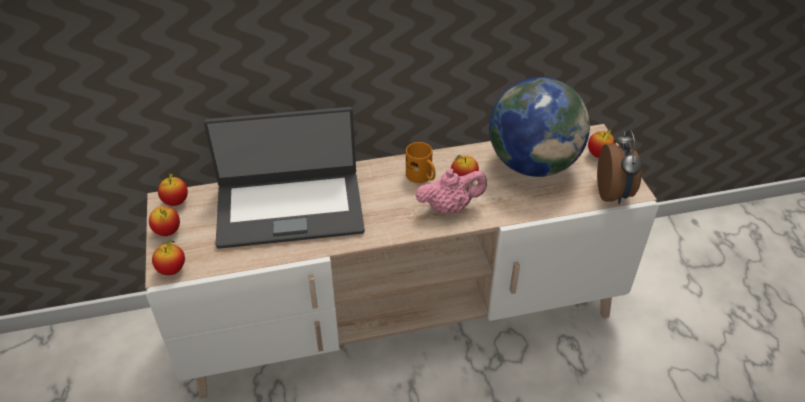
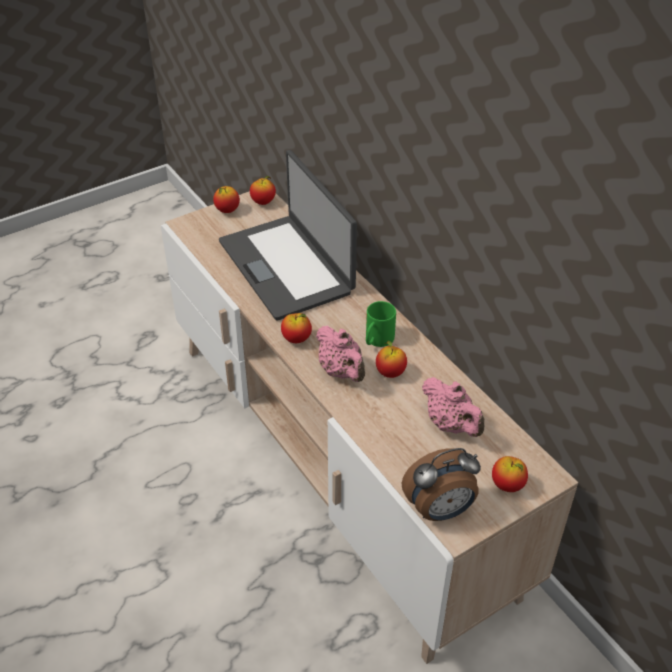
camera: 70 degrees right, 0 degrees up
(172, 270) = (187, 227): apple -> apple (296, 339)
(422, 177) = (377, 340): orange mug -> green mug
(532, 164) = (451, 425): globe -> pink teapot

